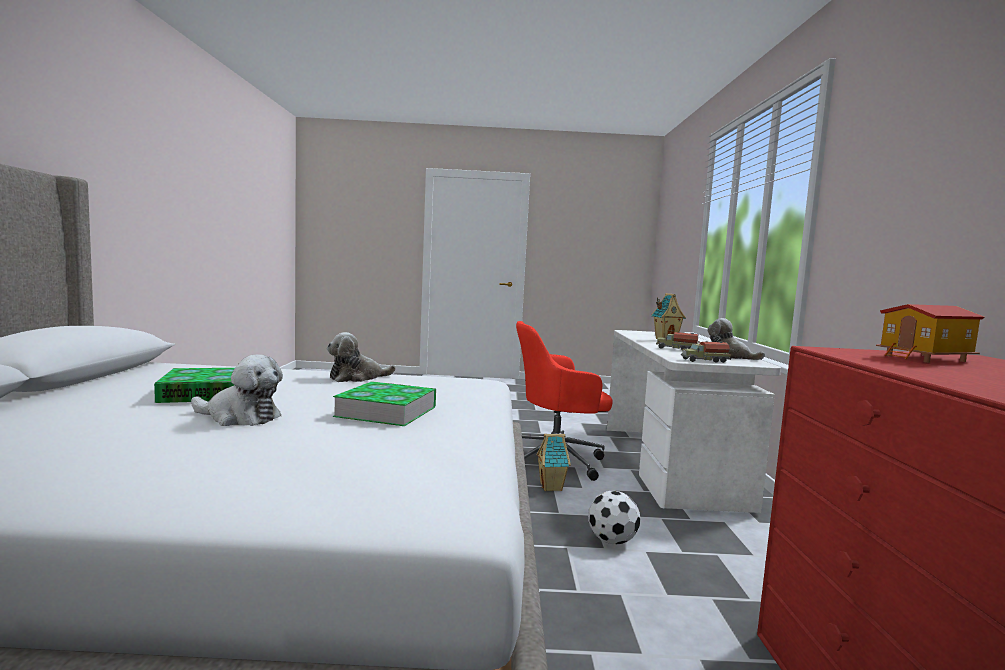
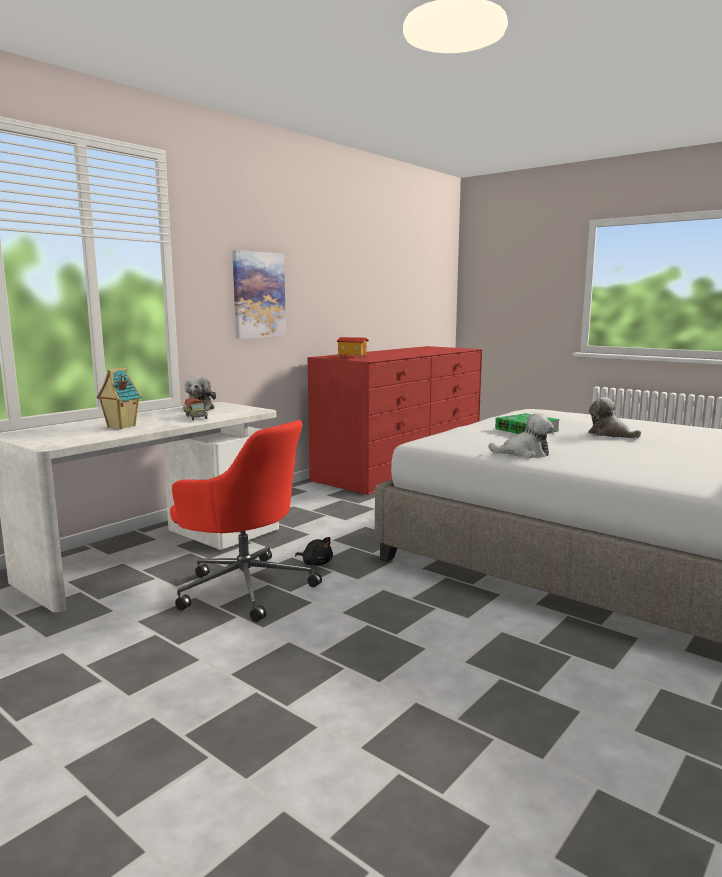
camera: 140 degrees left, 5 degrees up
(204, 393) = (644, 451): book -> none
(552, 487) = (316, 563): toy house -> black plush toy
(612, 541) = (353, 527): football -> none
(704, 361) = (247, 408): toy truck -> none
(915, 218) = (258, 295): none -> picture

